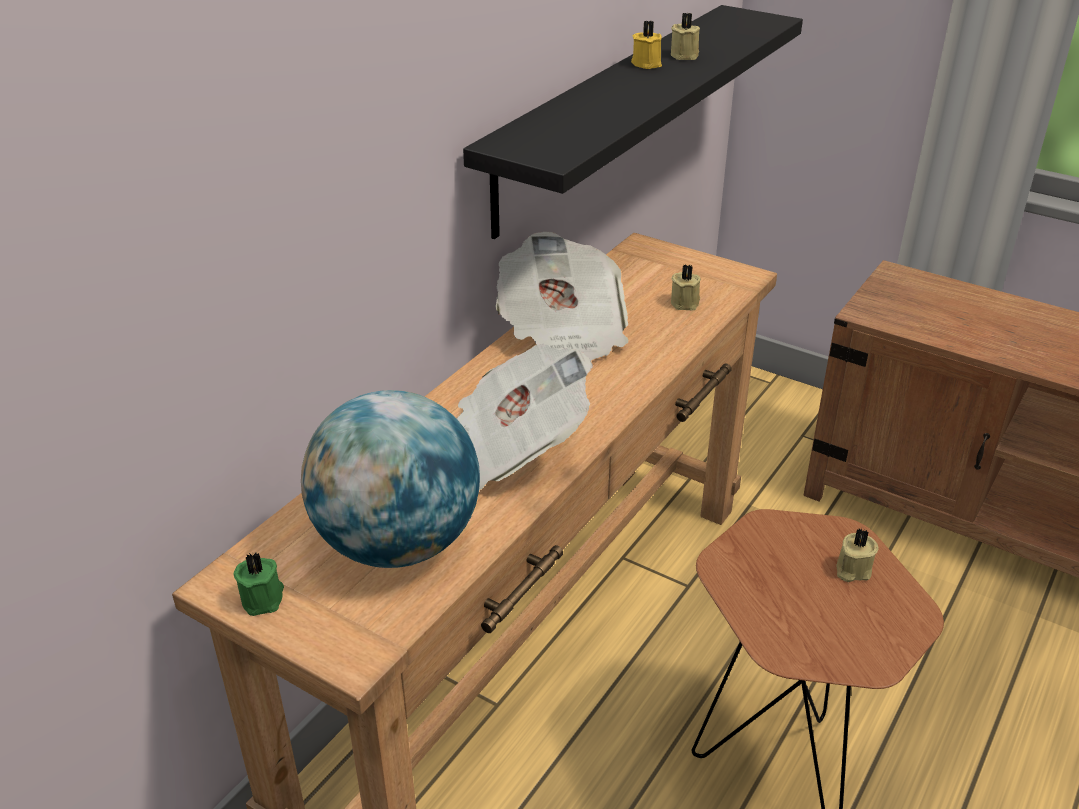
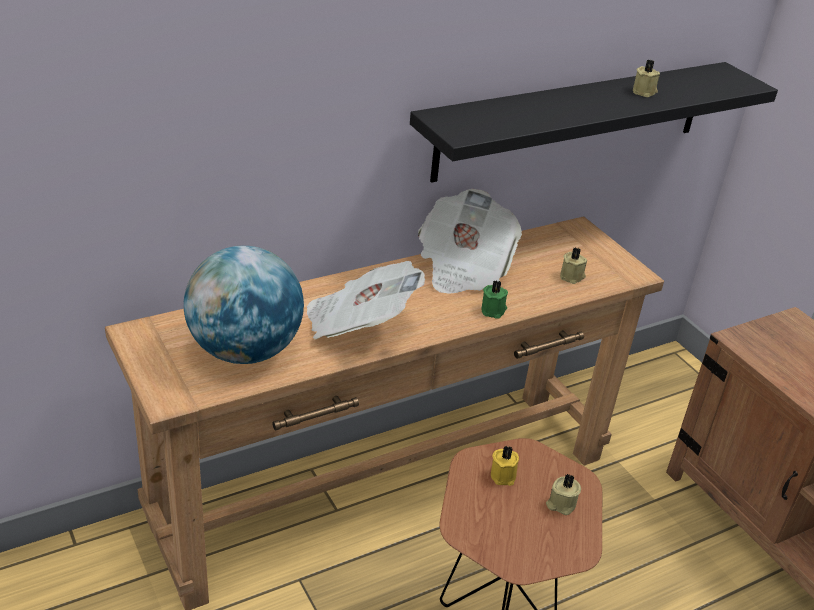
camera: 25 degrees right, 0 degrees up
(264, 598) = (148, 349): green candle -> green candle (494, 310)
(647, 63) = (607, 90): yellow candle -> yellow candle (504, 475)

